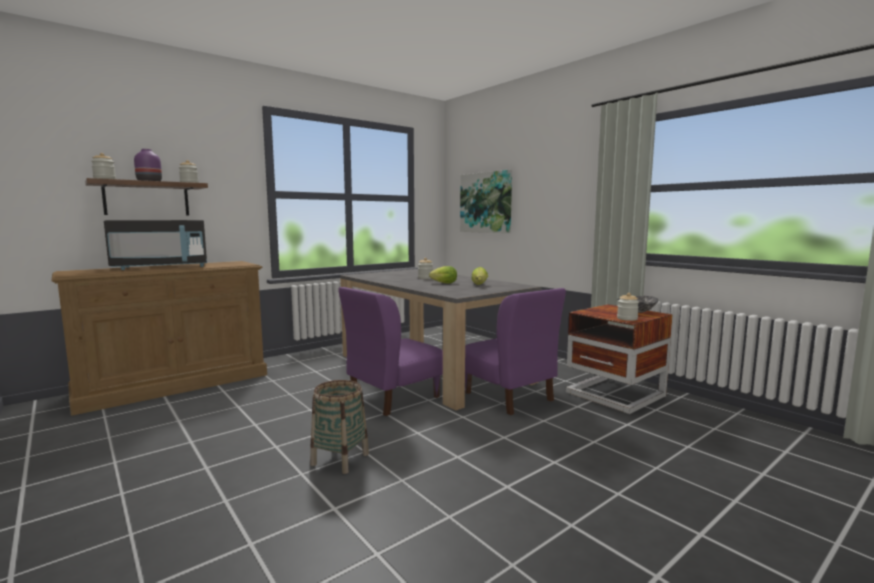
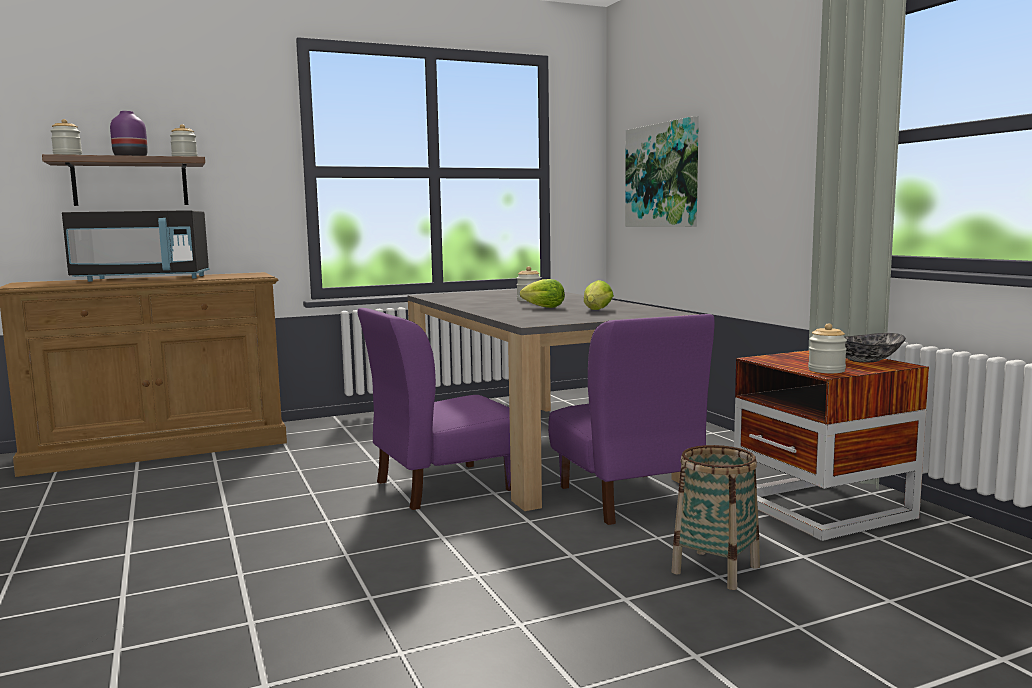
camera: 15 degrees right, 0 degrees up
(340, 459) = (304, 561): basket -> basket (716, 569)

